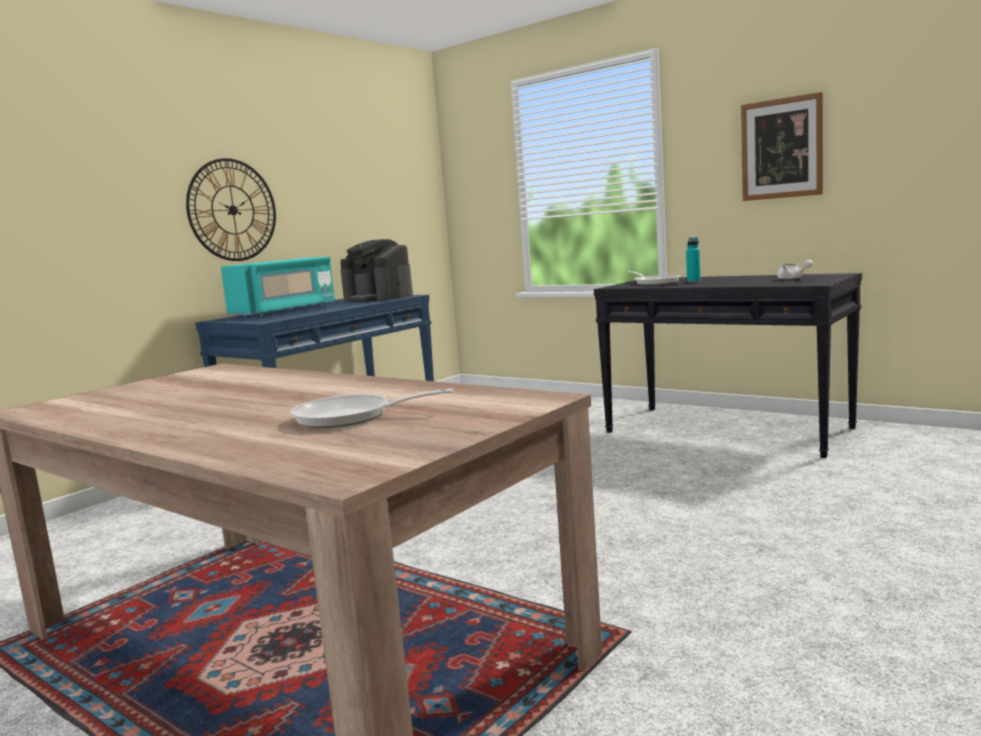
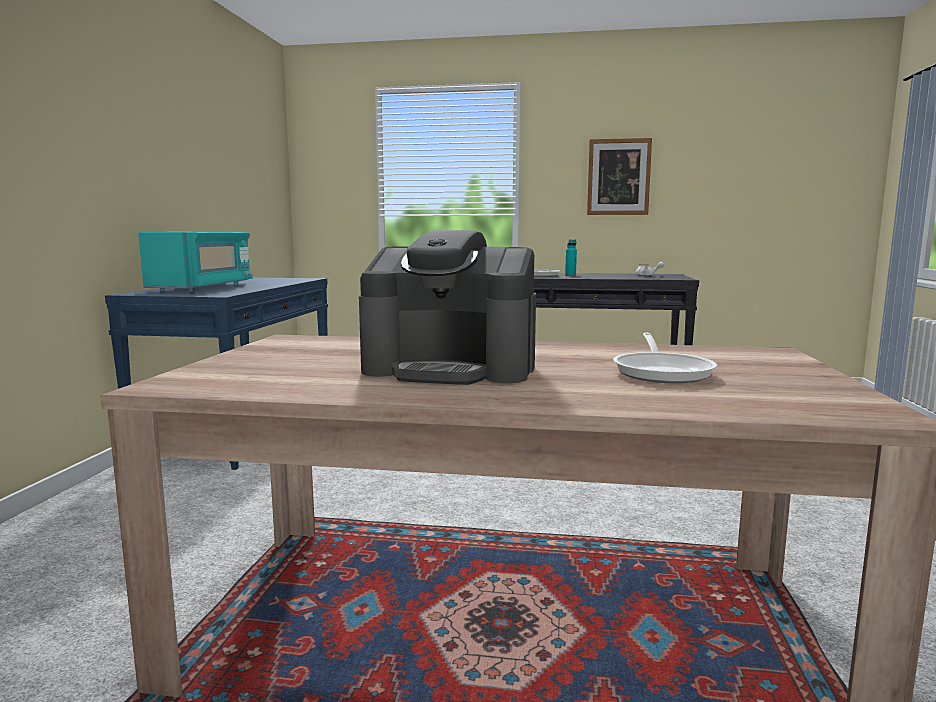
camera: 30 degrees left, 0 degrees up
(233, 210) = (136, 170): wall clock -> none
(351, 417) = (662, 371): frying pan -> frying pan turned 60 degrees counterclockwise
(379, 298) = (277, 279): coffee machine -> coffee machine (451, 368)

